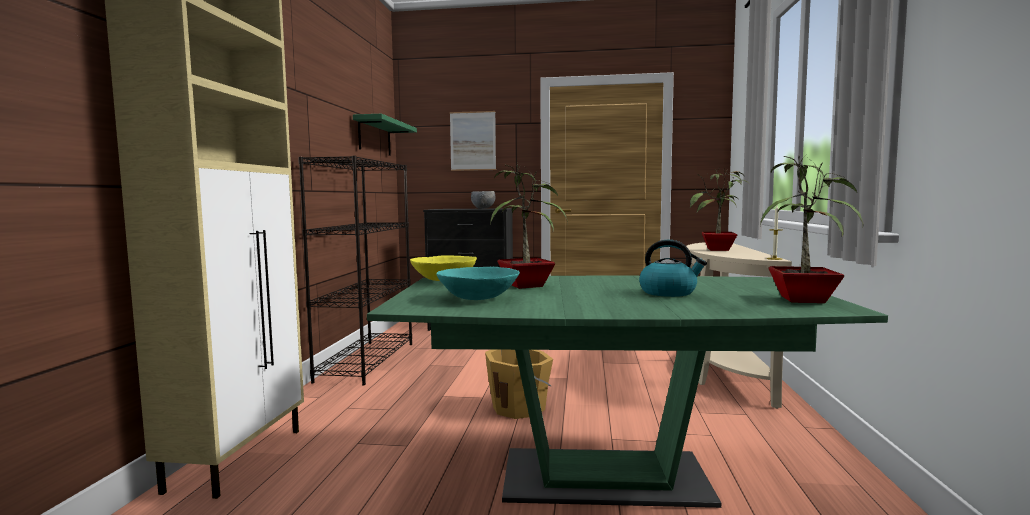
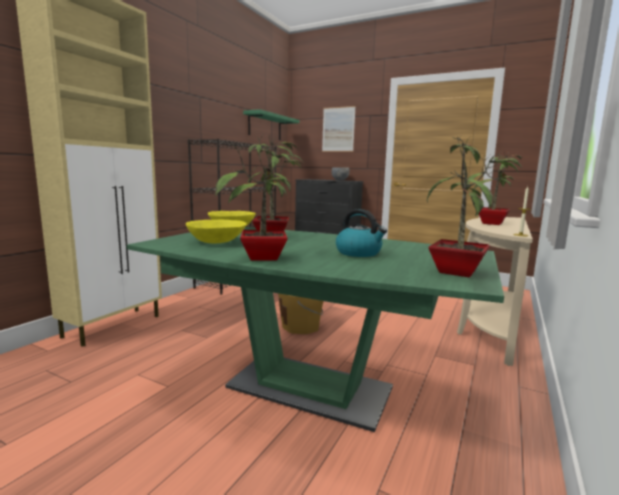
camera: 20 degrees right, 5 degrees up
(478, 298) = (217, 242): turquoise bowl -> yellow bowl
(589, 309) = (263, 258): none -> potted plant

